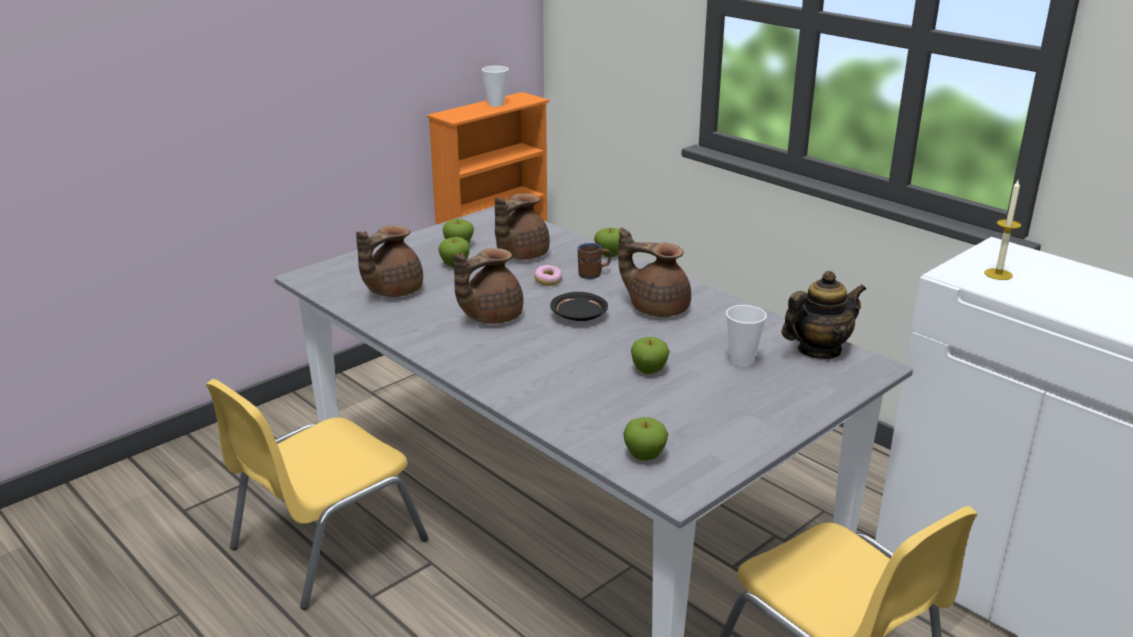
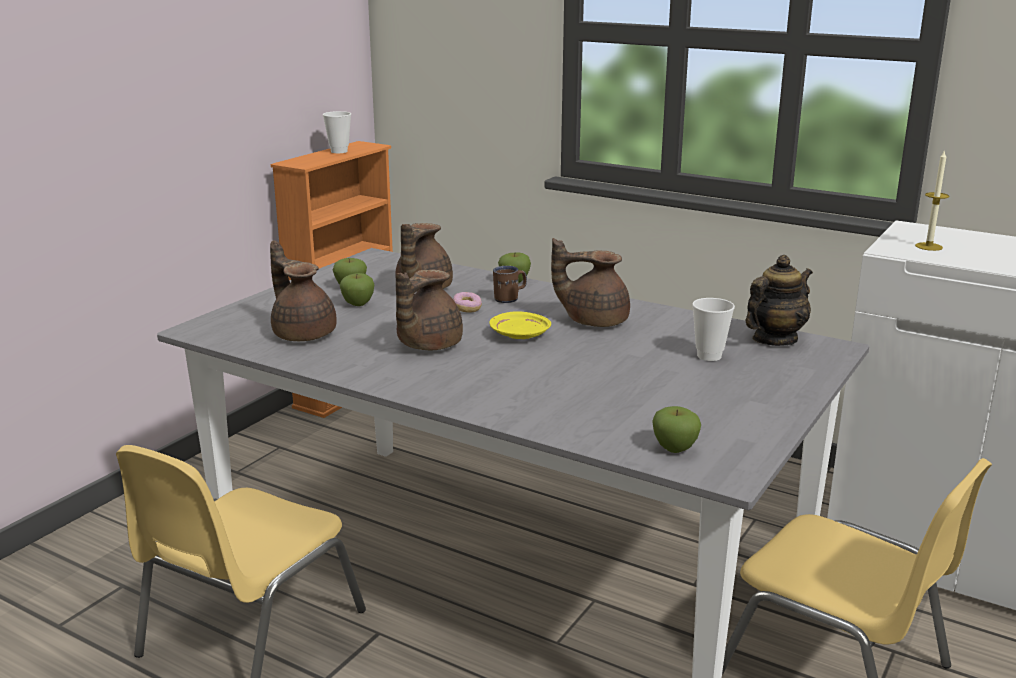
camera: 15 degrees left, 5 degrees down
(392, 291) = (303, 333): brown teapot -> brown teapot turned 120 degrees clockwise
(579, 316) = (520, 335): black plate -> yellow plate
(649, 371) = (625, 374): apple -> none

